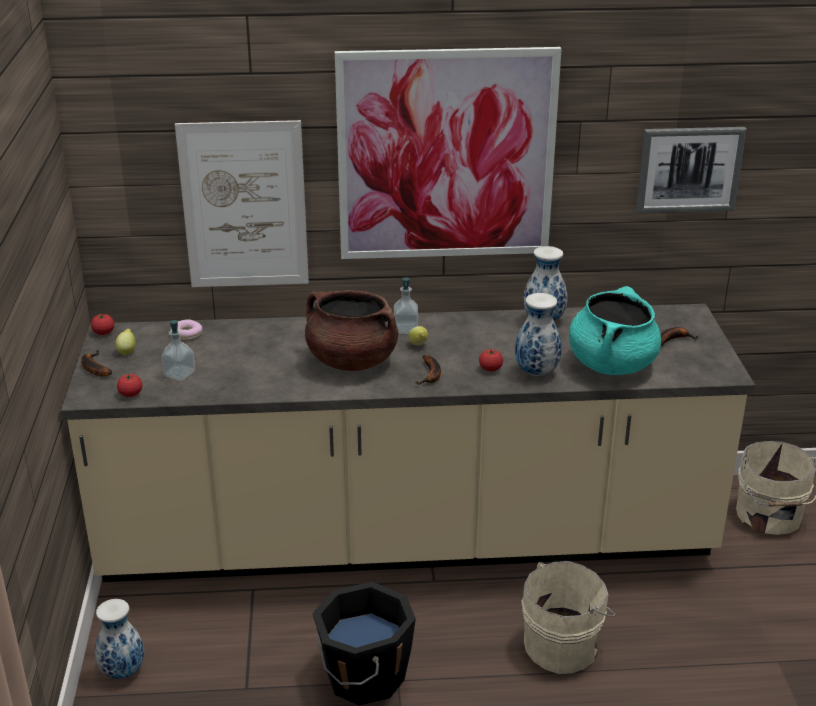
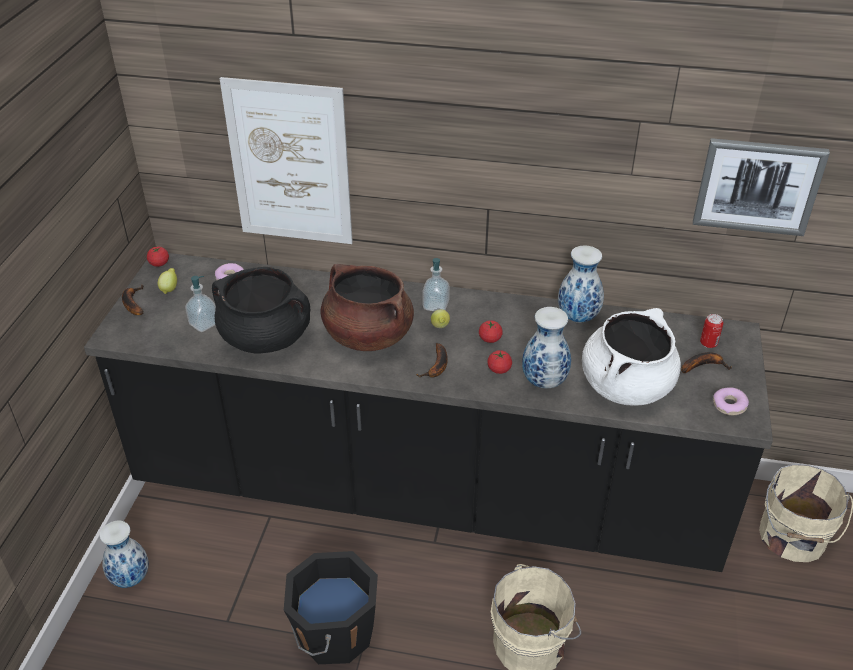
camera: 15 degrees right, 10 degrees up
(130, 394) = (151, 339): tomato -> tomato (490, 339)
(251, 376) = (266, 338): none -> black cooking pot
(408, 539) = (426, 491): beige counter -> black counter
(446, 156) = (491, 140): picture -> none
(611, 364) = (626, 386): turquoise cooking pot -> white cooking pot
(669, 323) = (708, 343): none -> can
(707, 365) = (729, 405): none -> donut

